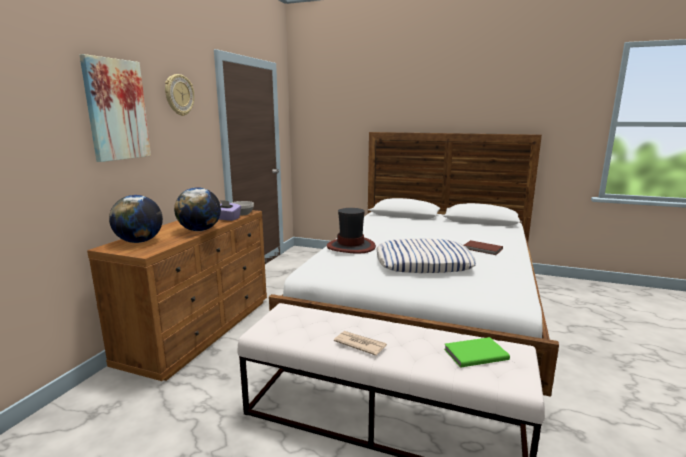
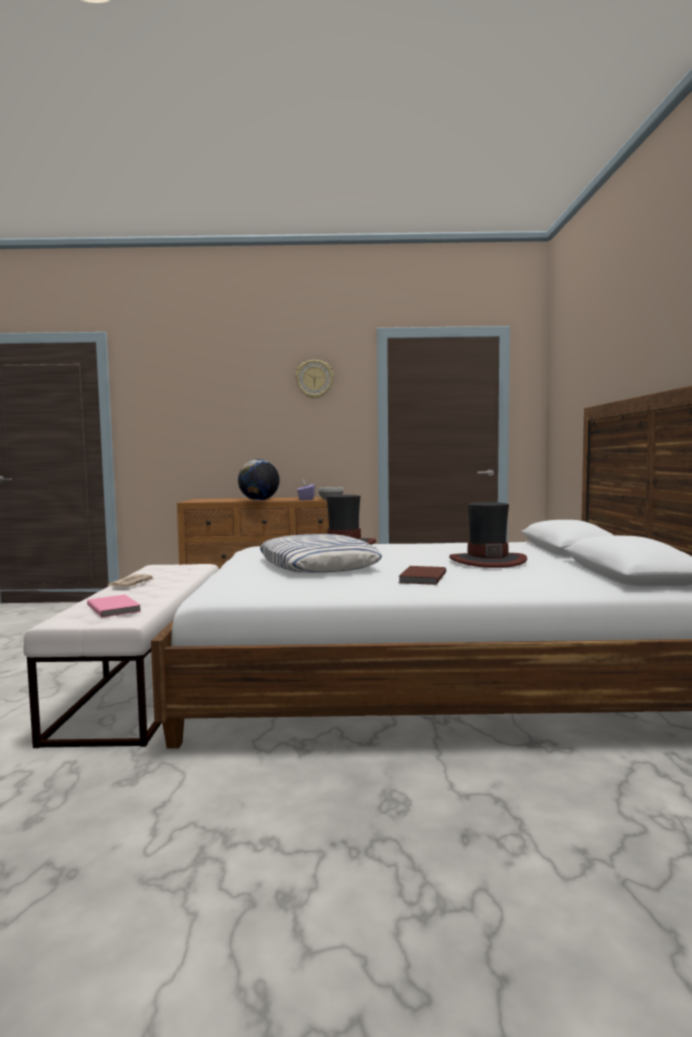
camera: 70 degrees right, 10 degrees down
(116, 110) = (240, 395): picture -> none
(139, 242) = (216, 499): globe -> none
(436, 231) = (487, 561): none -> hat
(474, 354) = (115, 608): green book -> pink book

